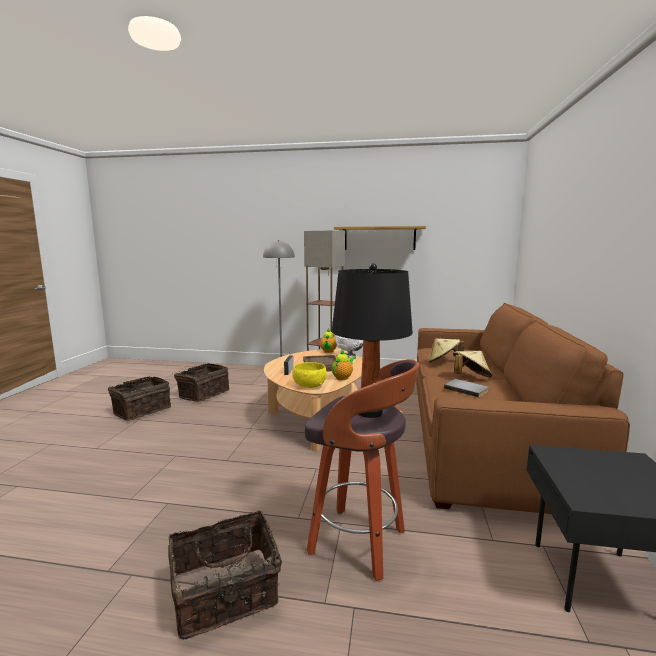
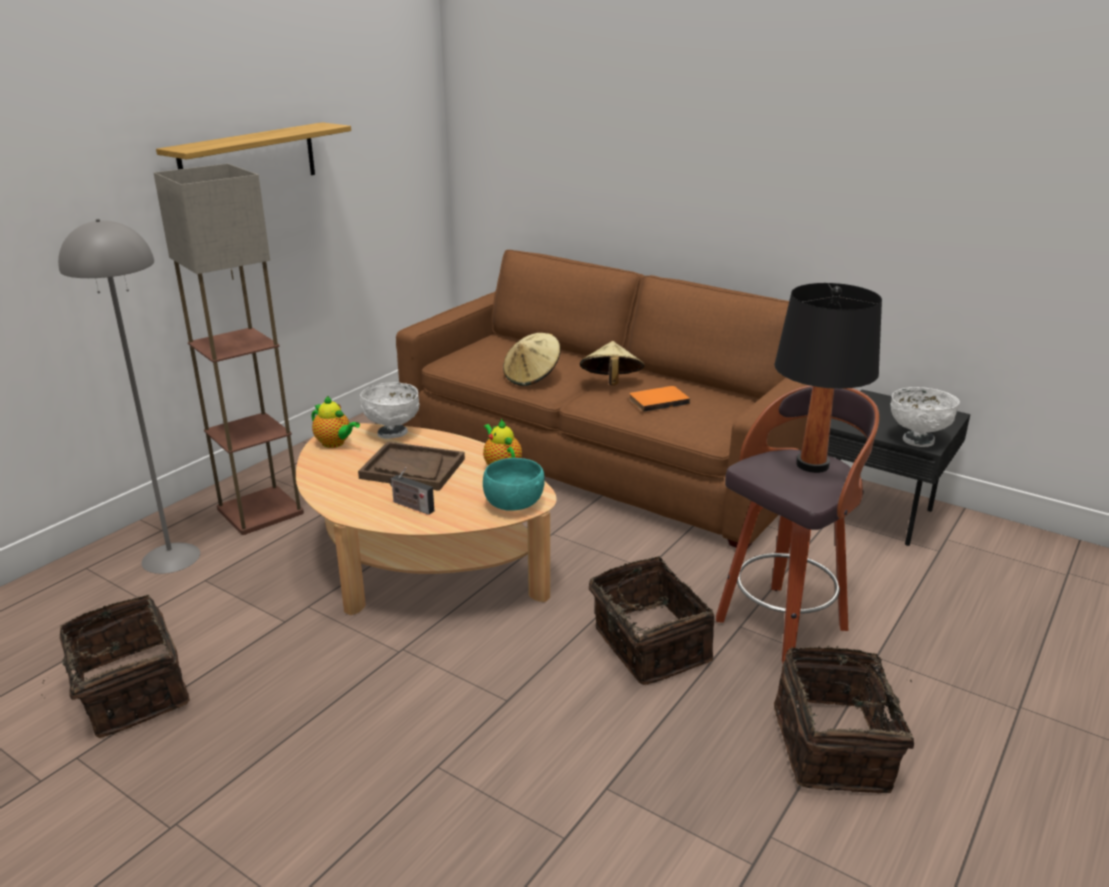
camera: 65 degrees left, 15 degrees up
(141, 411) = (117, 818): basket -> basket (648, 646)
(309, 386) = (513, 504): yellow bowl -> turquoise bowl
(466, 389) = (657, 400): grey book -> orange book
(584, 492) = (917, 440): none -> white bowl

